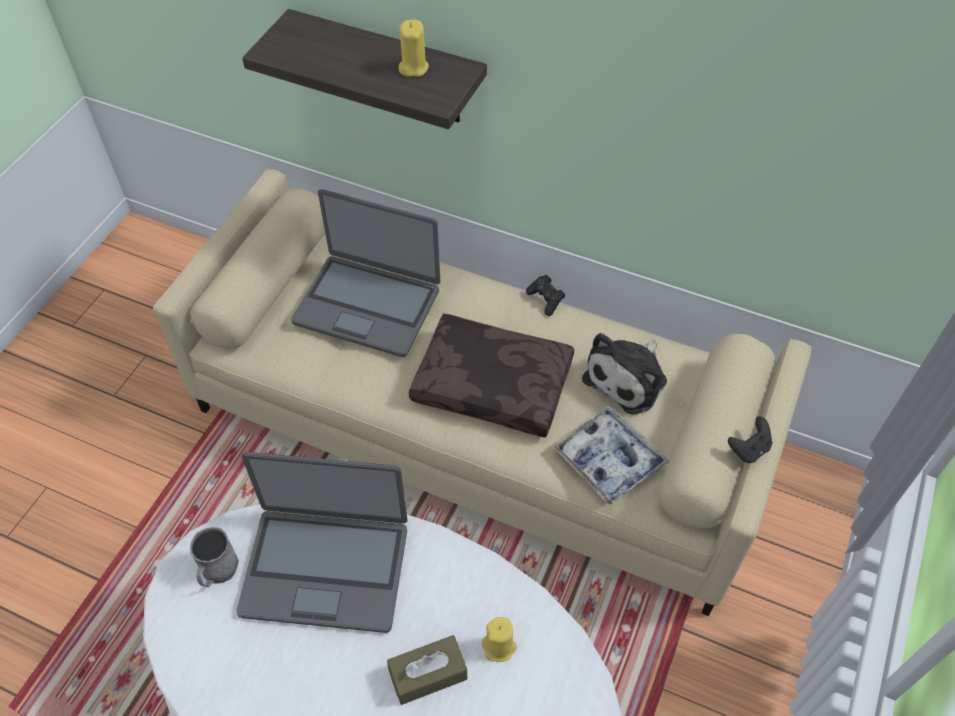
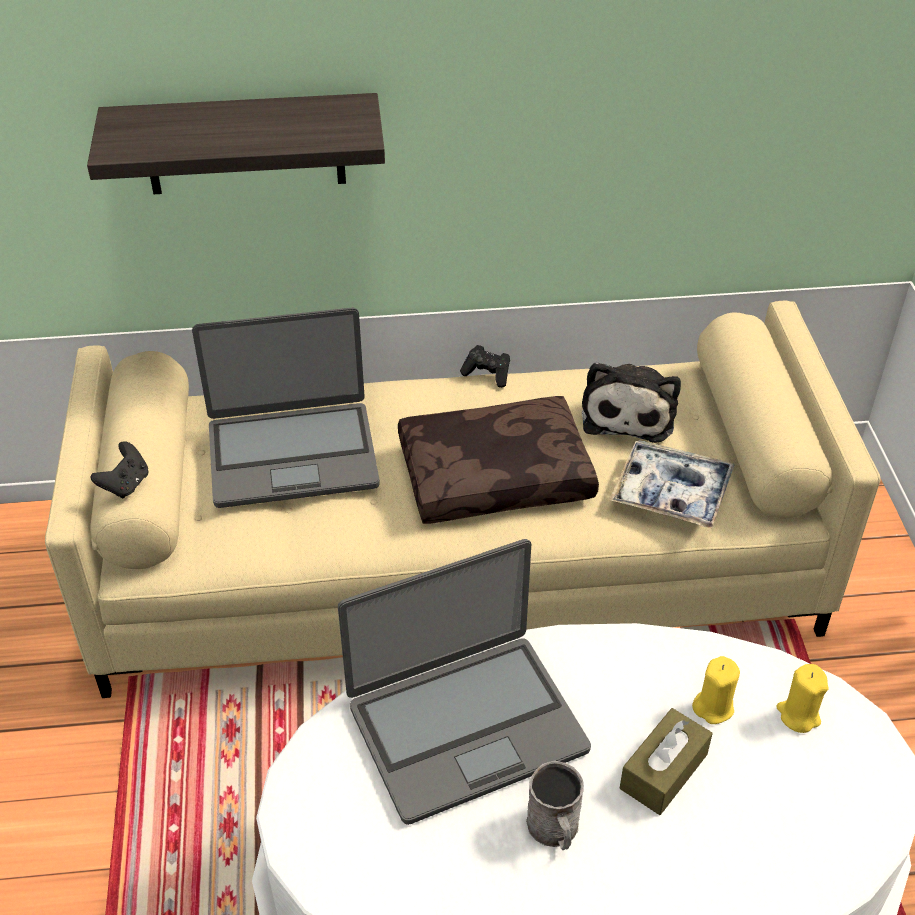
camera: 30 degrees left, 10 degrees down
(217, 571) = (340, 792): grey mug -> grey mug (555, 830)
(413, 68) = (301, 117): yellow candle -> yellow candle (798, 715)
(748, 449) = (815, 407): black game controller -> black game controller (126, 484)

